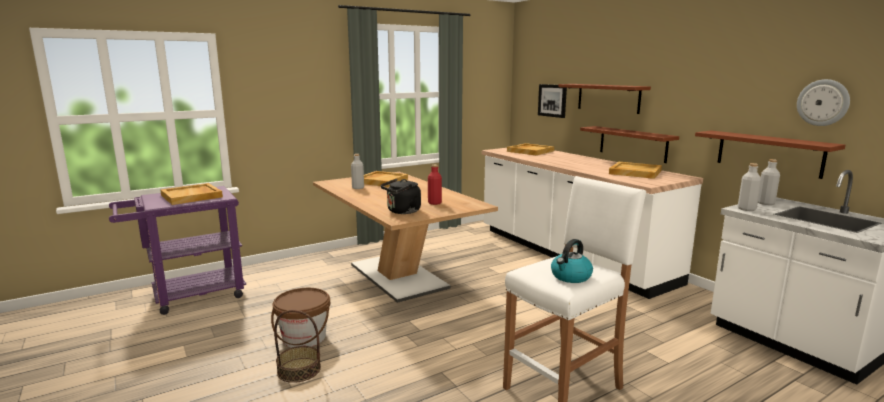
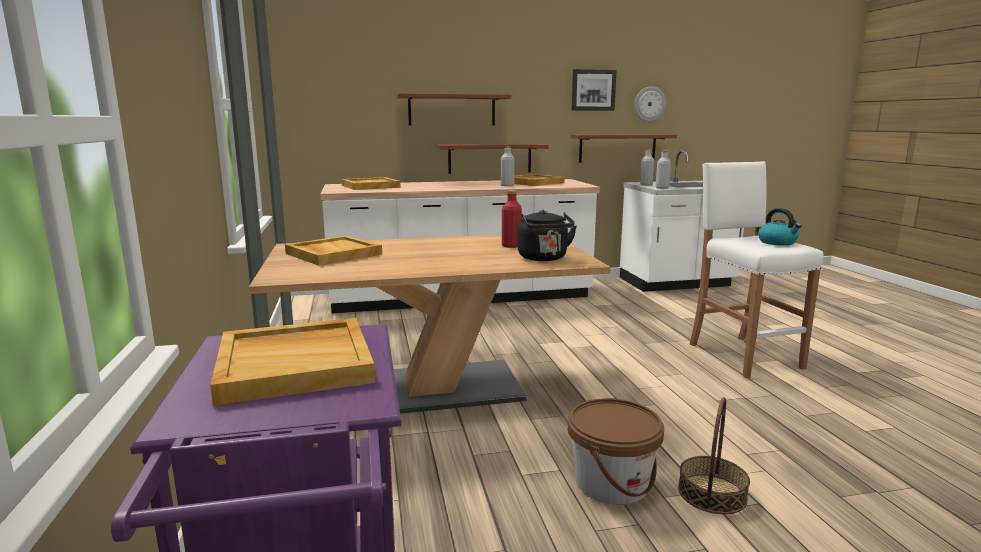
camera: 70 degrees left, 0 degrees up
(358, 188) = (363, 266): grey bottle -> grey bottle (507, 185)
(552, 100) = (361, 118): picture -> picture (593, 90)

